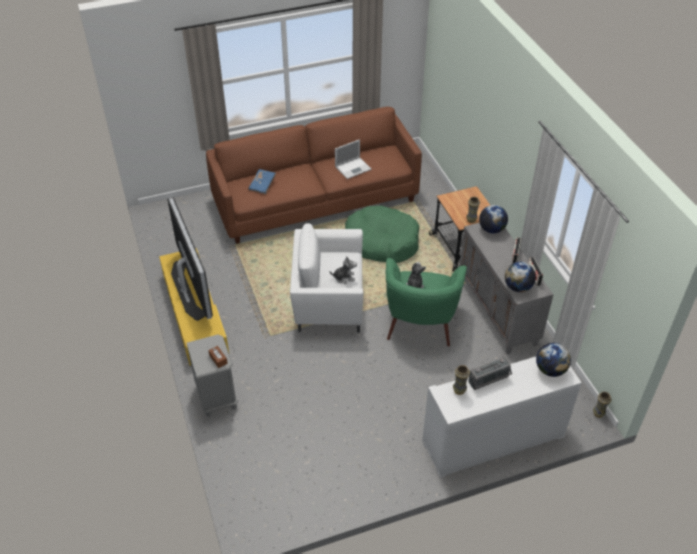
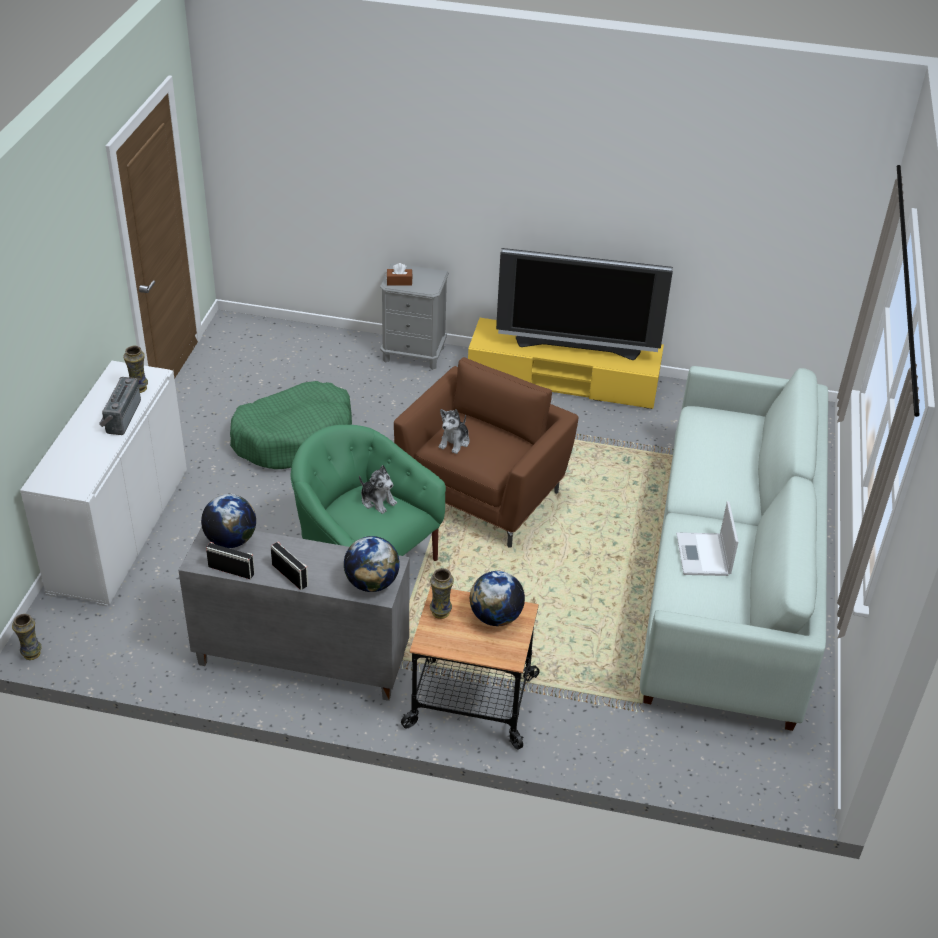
camera: 120 degrees right, 5 degrees down
(262, 185) = (725, 441): blue book -> none
(315, 200) = (729, 579): brown sofa -> white sofa
(328, 302) = (483, 494): white armchair -> brown armchair
(381, 242) = (565, 608): green dog bed -> green dog bed (294, 438)
(550, 370) = (69, 474): globe -> globe (496, 617)

